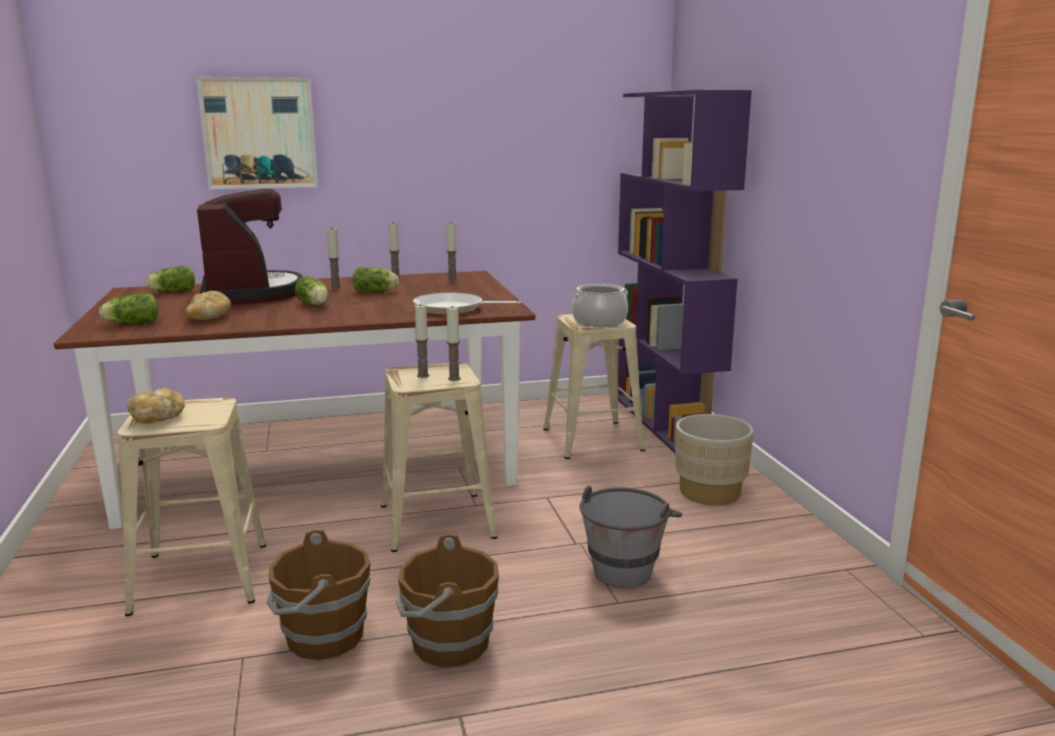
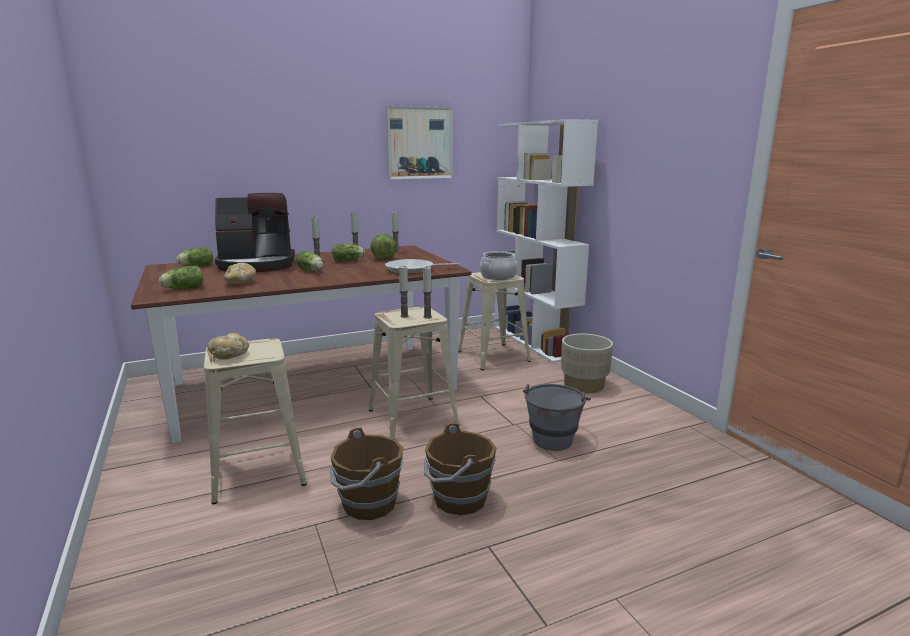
camera: 10 degrees left, 0 degrees up
(250, 293) = (257, 265): coffee machine -> coffee machine turned 105 degrees clockwise
(259, 133) = (251, 150): picture -> picture (419, 143)
(426, 289) = (382, 258): none -> lettuce
(665, 421) = (535, 342): purple bookcase -> white bookcase

